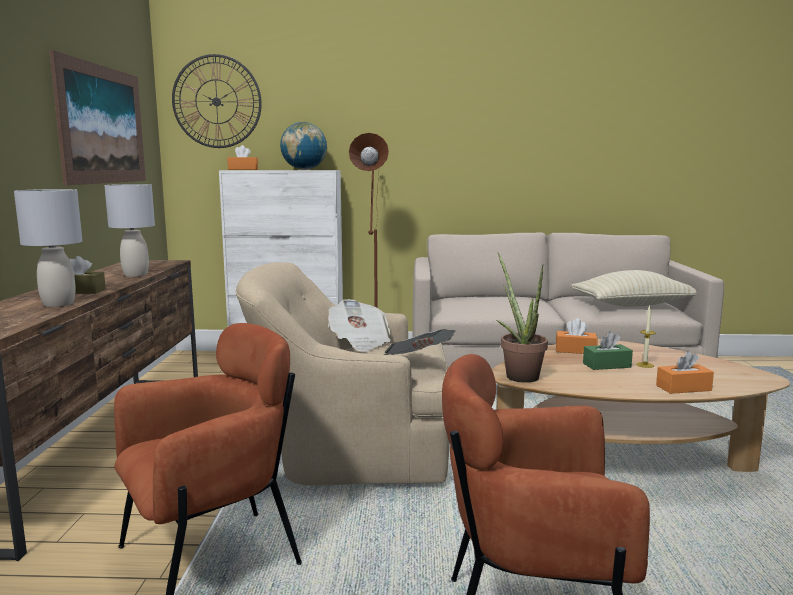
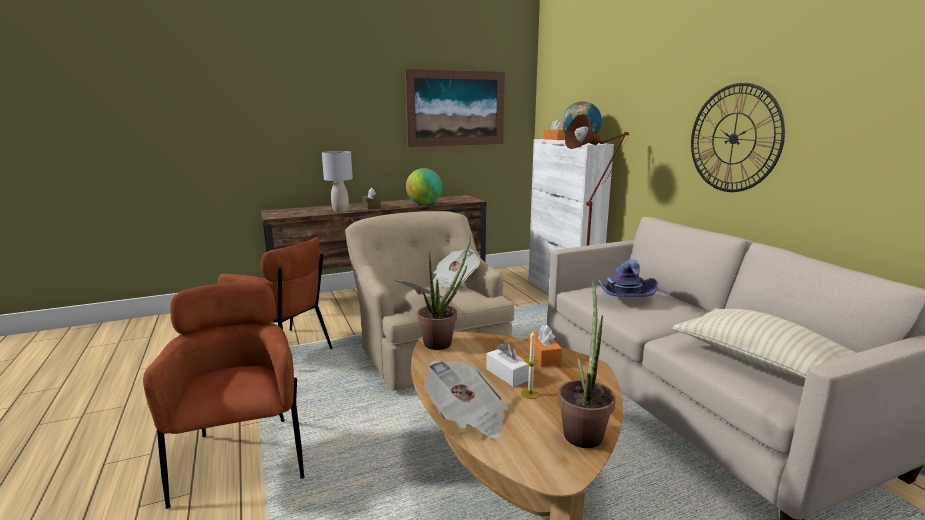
camera: 65 degrees right, 5 degrees up
(136, 275) = (424, 204): grey table lamp -> globe
(216, 101) = (559, 84): wall clock -> wall clock (734, 138)
(492, 303) = (623, 297): none -> purple hat
(606, 365) = (508, 374): green tissue box -> white tissue box
(683, 388) = (467, 417): orange tissue box -> newspaper
(705, 362) = (583, 430): none -> potted plant

